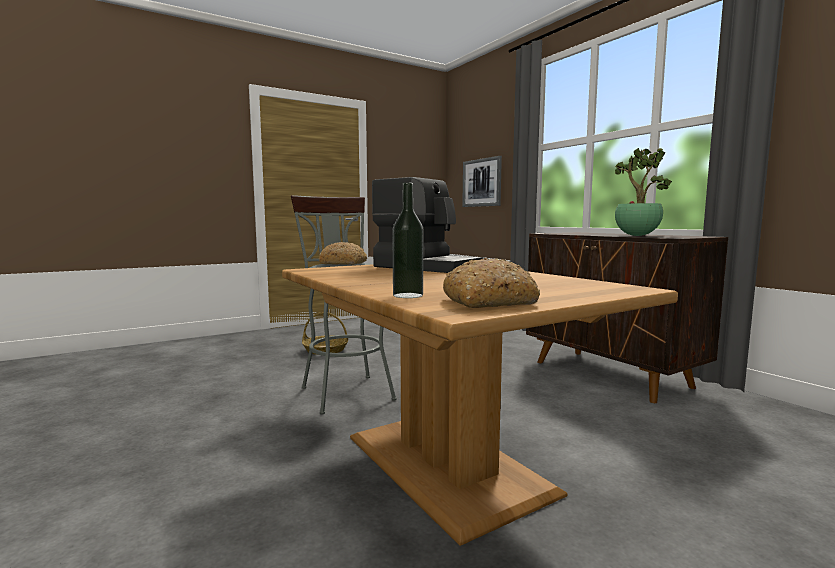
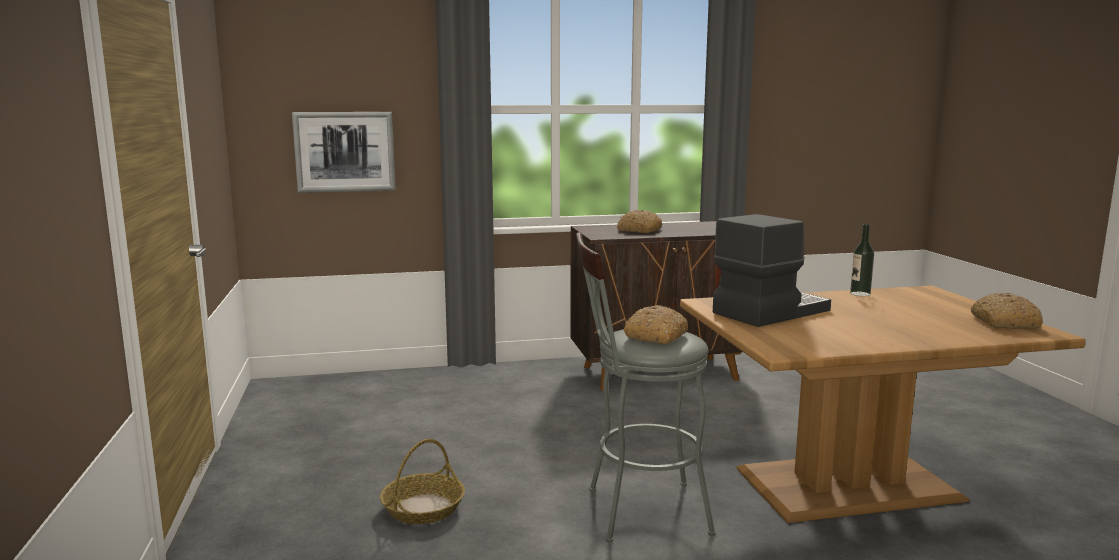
camera: 70 degrees left, 5 degrees up
(408, 295) = (983, 335): bottle -> bottle (860, 294)
(595, 234) = (639, 230): none -> bread
(635, 235) = (697, 230): potted plant -> none

